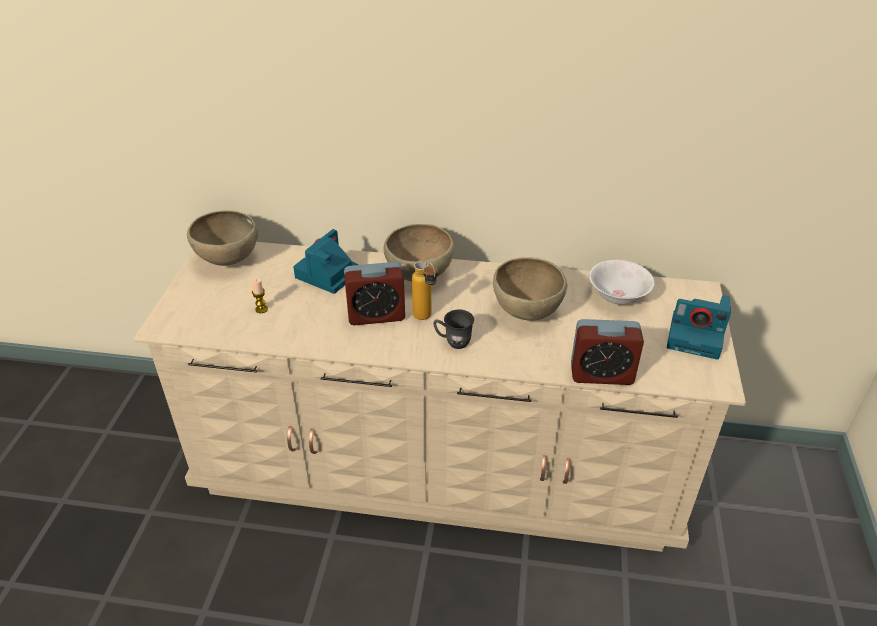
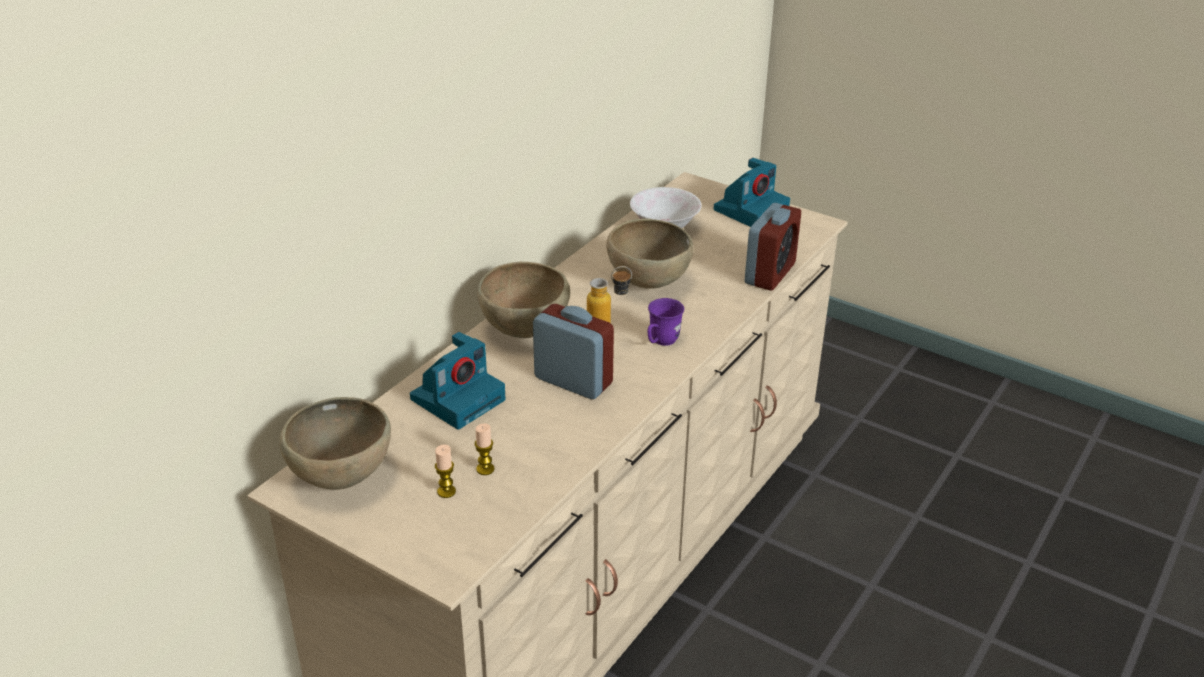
camera: 65 degrees left, 5 degrees down
(233, 302) = (446, 491): none -> candle
(327, 275) = (458, 398): camera -> camera turned 105 degrees counterclockwise
(376, 315) = (573, 381): alarm clock -> alarm clock turned 75 degrees counterclockwise
(453, 342) = (661, 342): grey mug -> purple mug

